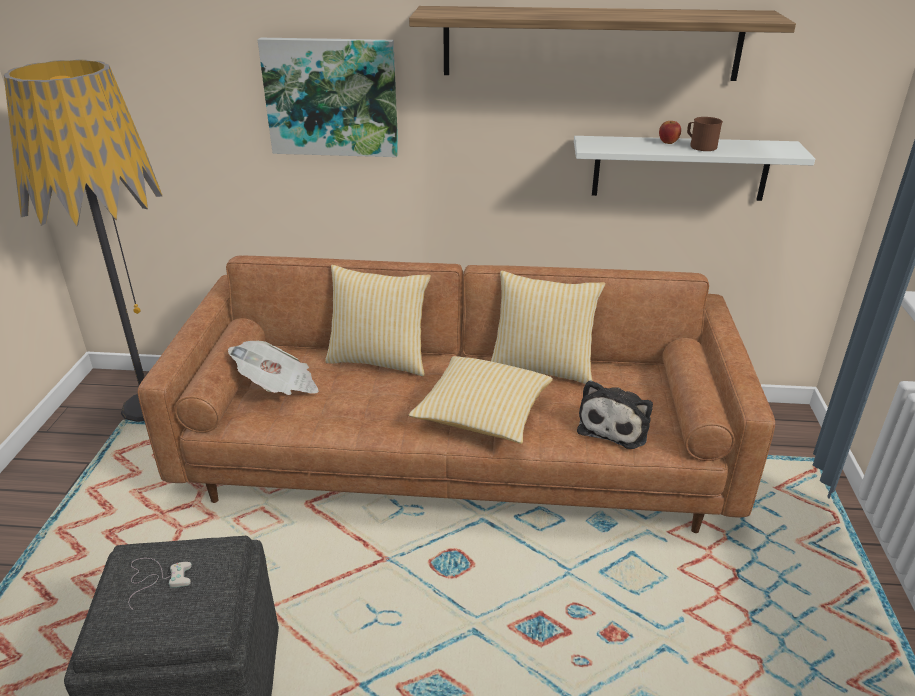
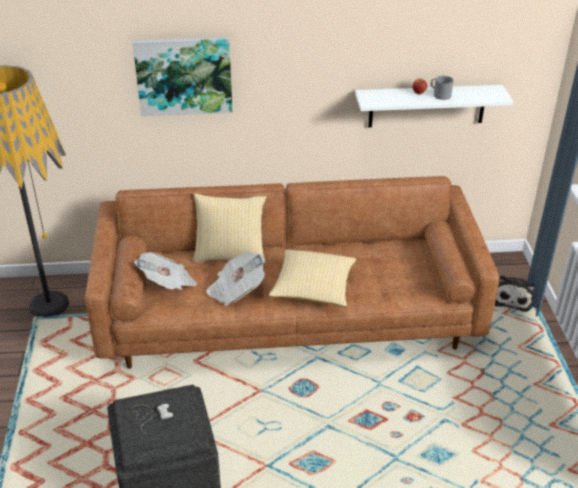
camera: 10 degrees left, 5 degrees up
(370, 405) = (236, 290): none -> newspaper
(542, 367) = (345, 249): pillow -> none
(590, 43) = (364, 32): shelf -> none
(615, 426) = (400, 287): plush toy -> plush toy (512, 298)
(700, 146) = (439, 94): brown mug -> grey mug

